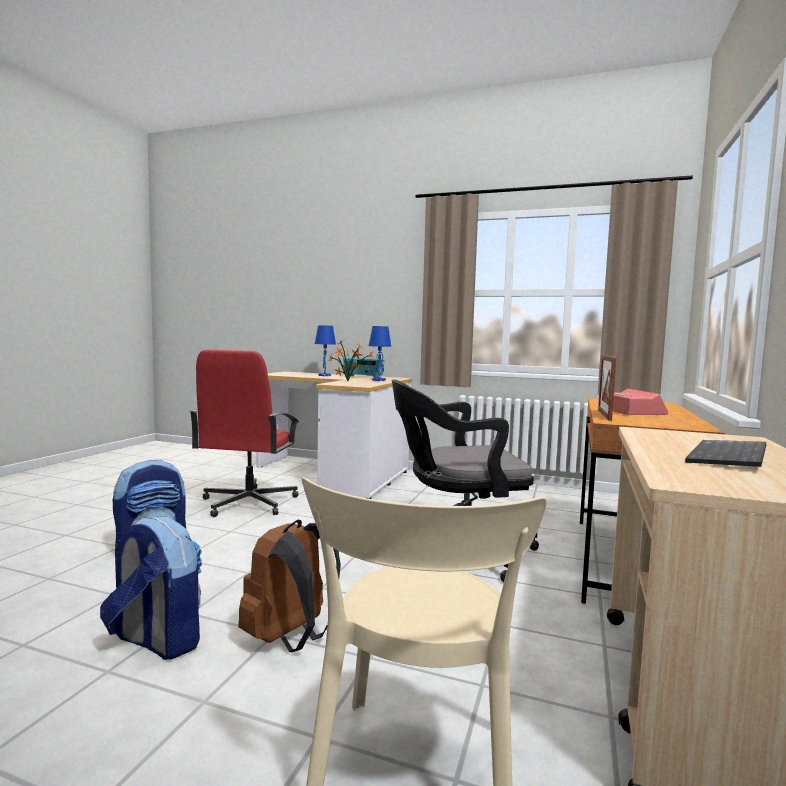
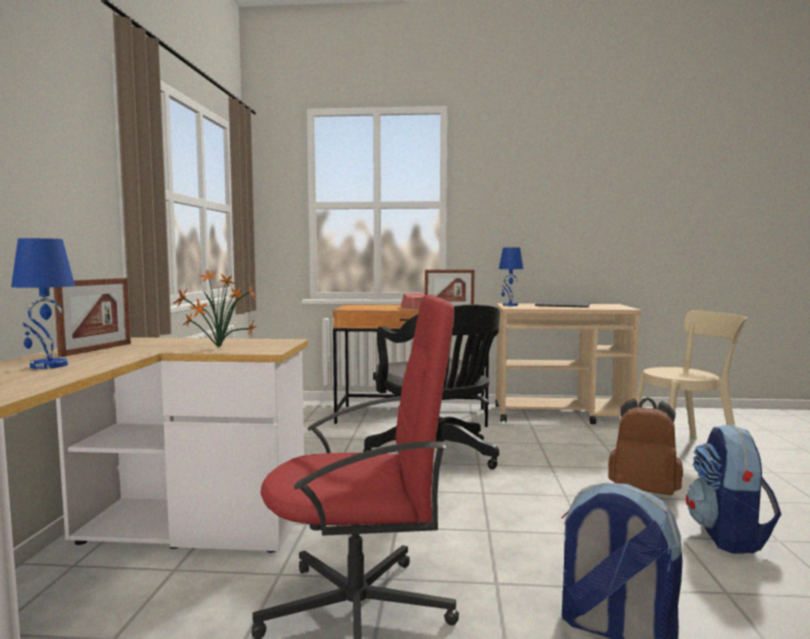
camera: 105 degrees left, 0 degrees up
(362, 377) = (97, 349): radio -> picture frame
(379, 380) = (171, 342): blue table lamp -> blue table lamp (509, 305)

